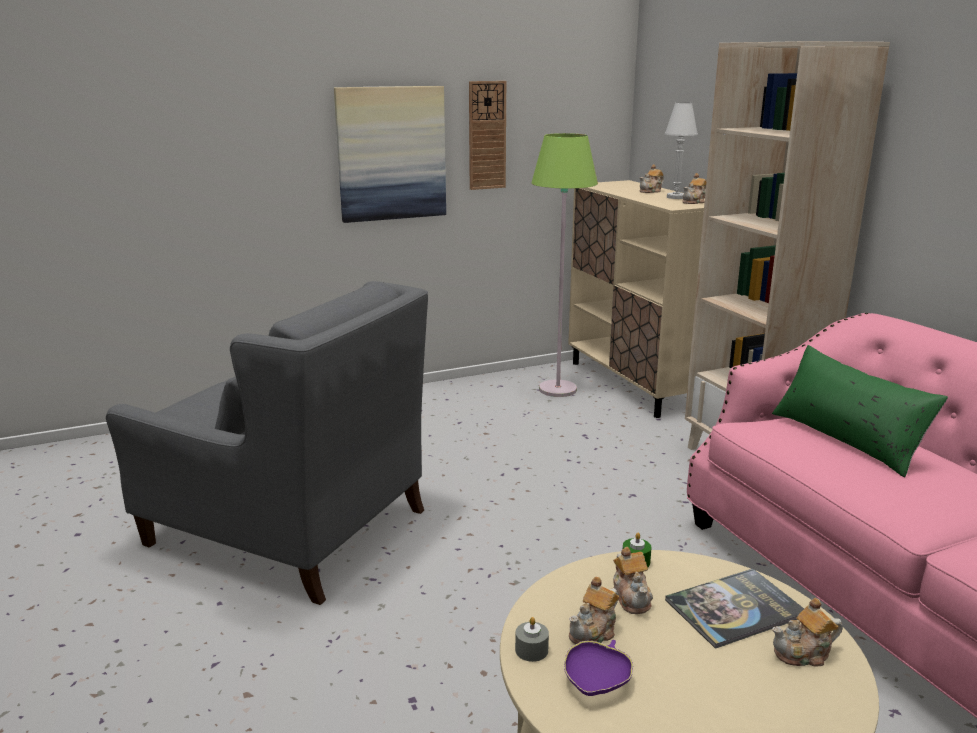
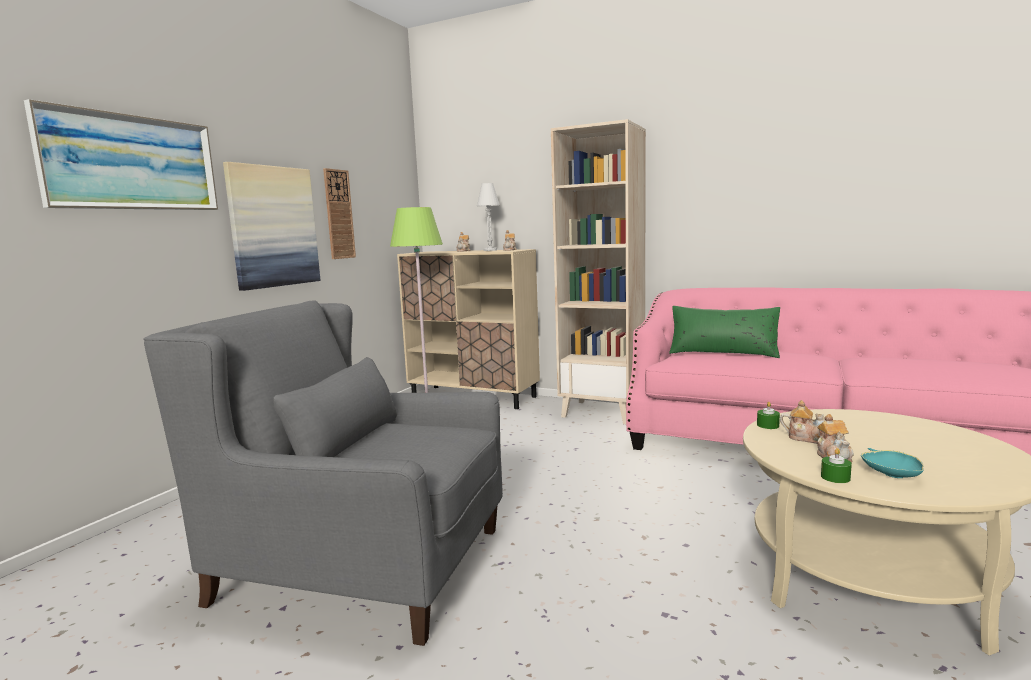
camera: 40 degrees left, 10 degrees down
(236, 97) = (132, 162): none -> picture
(287, 527) = (362, 565): grey armchair -> grey armchair turned 150 degrees counterclockwise
(531, 650) = (835, 477): grey candle -> green candle
(597, 681) = (891, 473): purple bowl -> turquoise bowl
(735, 609) = (850, 424): book -> none
(804, 654) = (912, 427): teapot -> none

